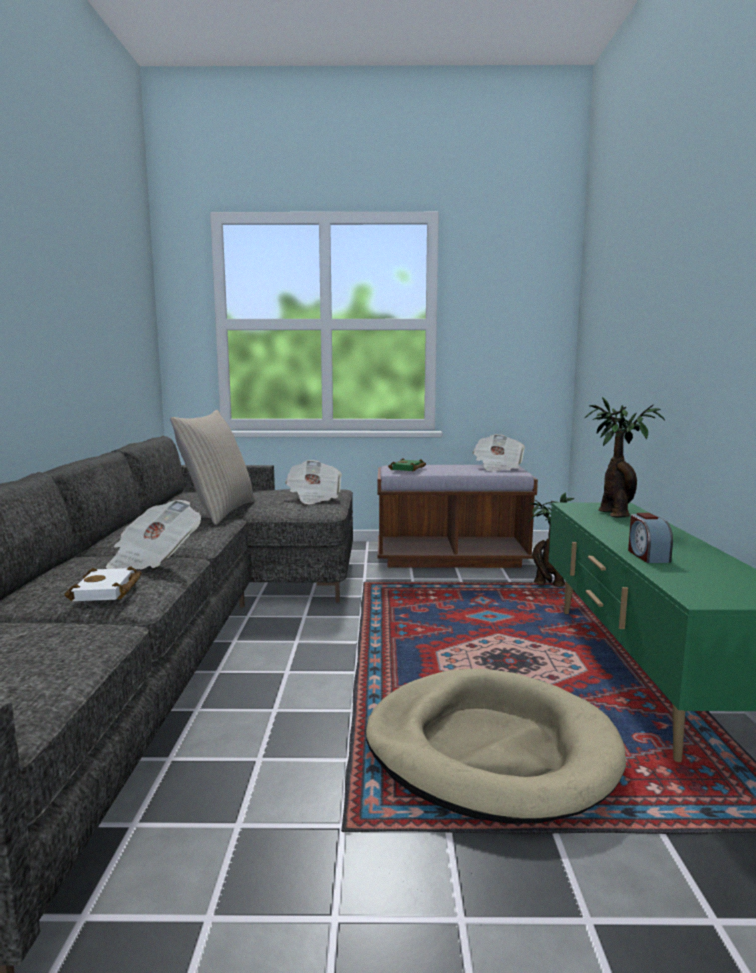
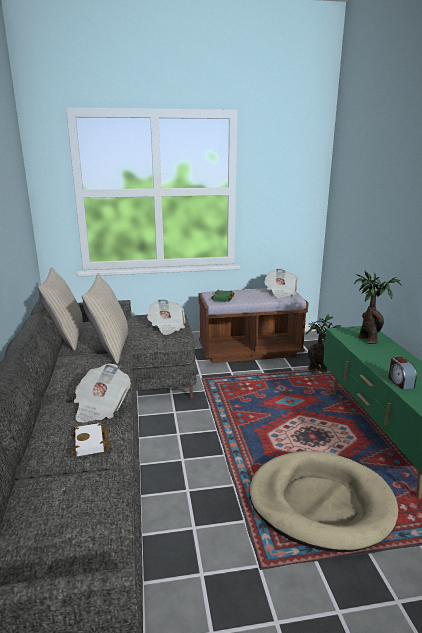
camera: 10 degrees left, 10 degrees up
(168, 501) = (66, 337): none -> beige pillow

